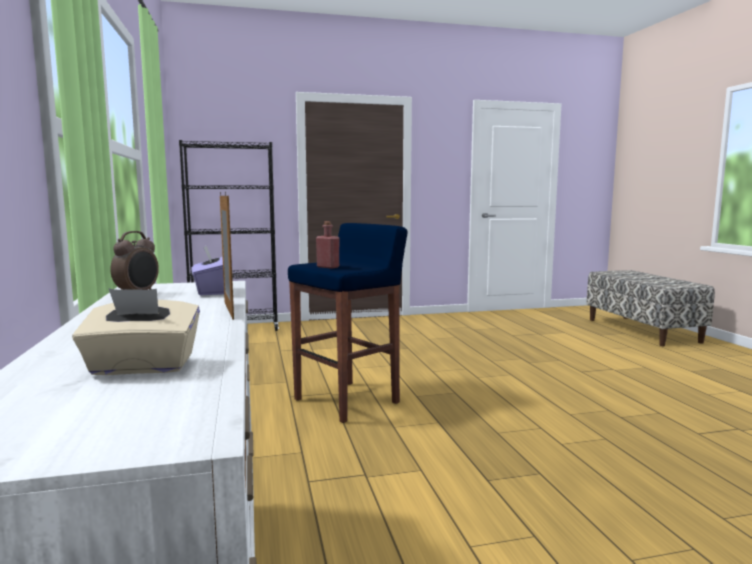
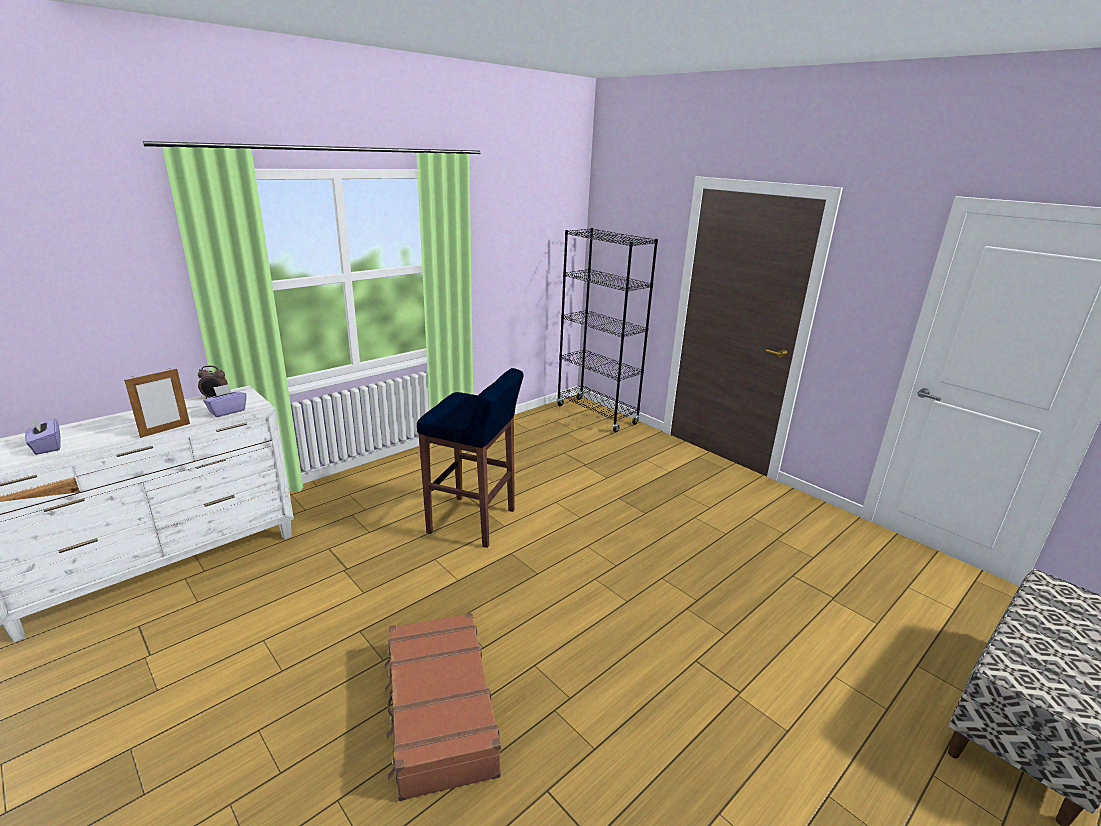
camera: 60 degrees right, 15 degrees up
(142, 367) = (47, 447): beige tissue box -> purple tissue box
(328, 267) = (445, 407): red bottle -> none
(616, 457) = (439, 712): none -> brown suitcase

